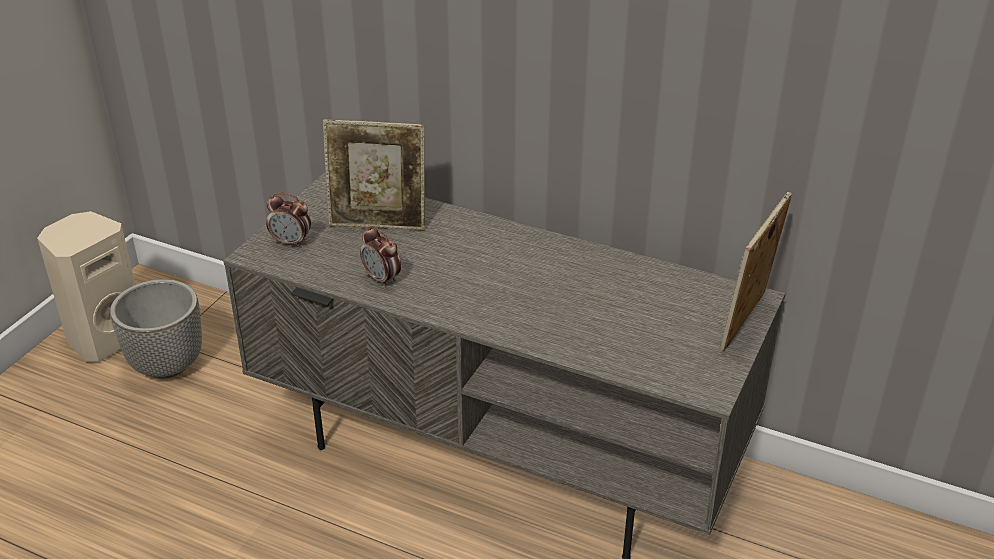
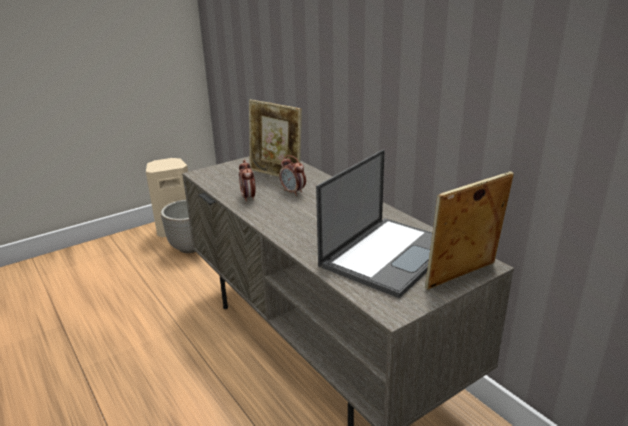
camera: 30 degrees right, 10 degrees down
(291, 242) = (223, 172): alarm clock -> alarm clock (293, 192)
(644, 316) = (388, 254): none -> laptop

